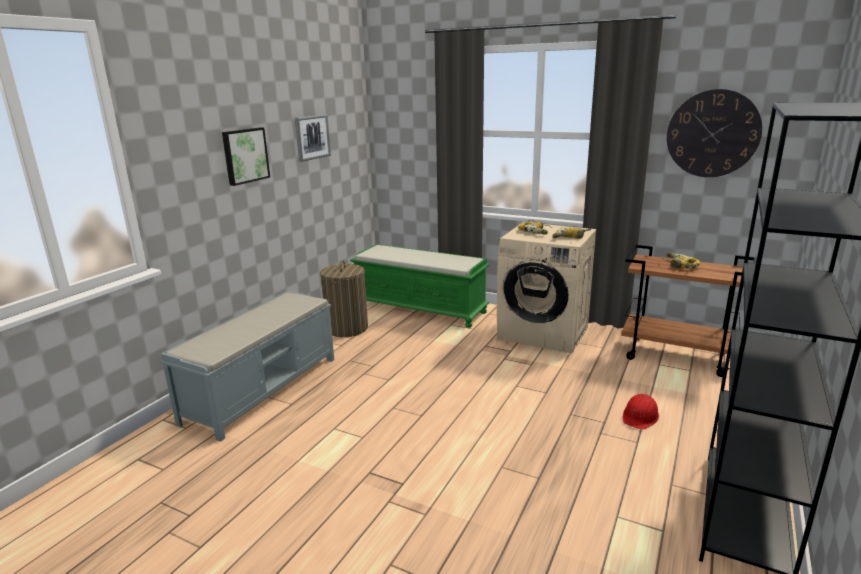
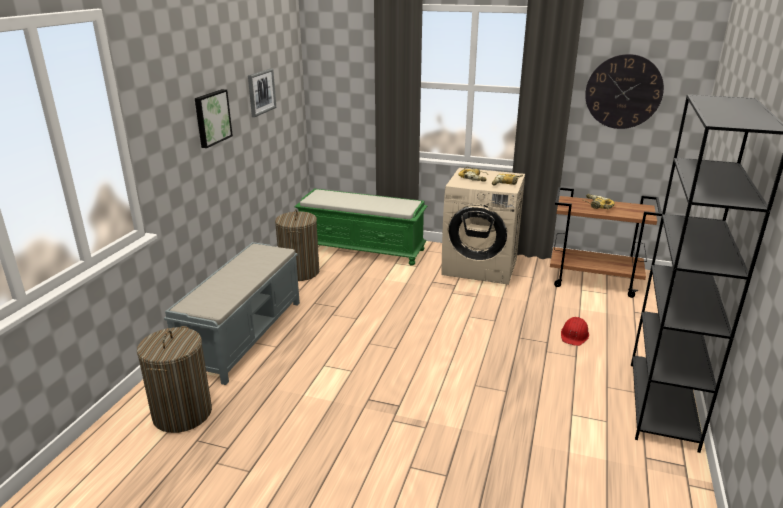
camera: 10 degrees left, 5 degrees up
(160, 469) = (182, 413): none -> laundry basket

